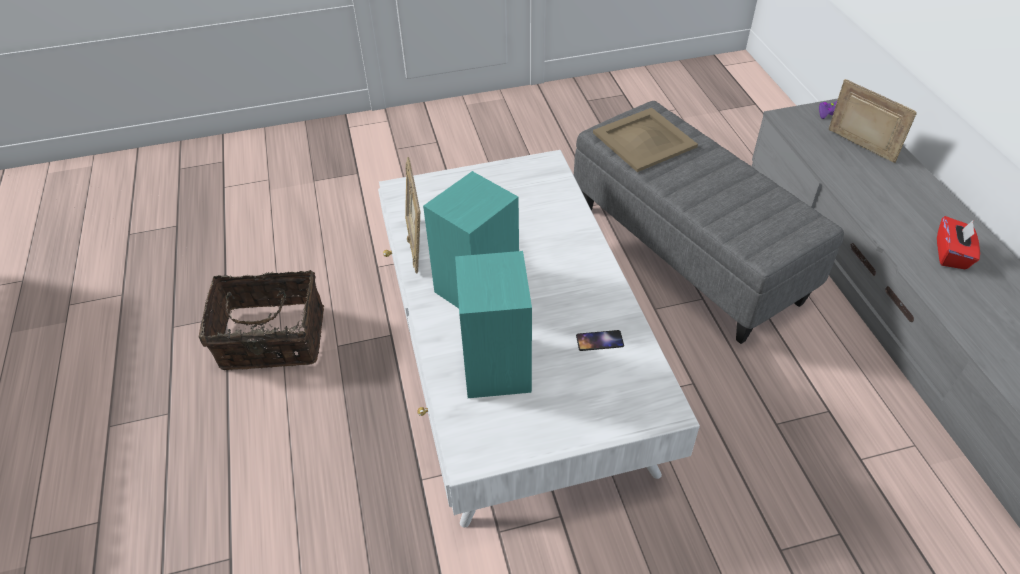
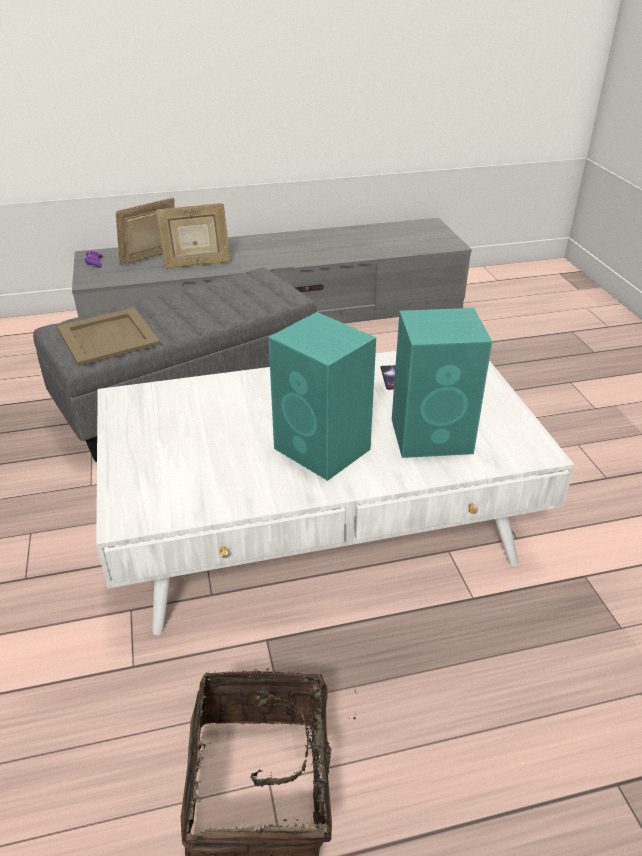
camera: 90 degrees left, 10 degrees down
(416, 244) = (242, 499): picture frame -> picture frame (197, 264)
(951, 254) = (282, 248): red tissue box -> none

